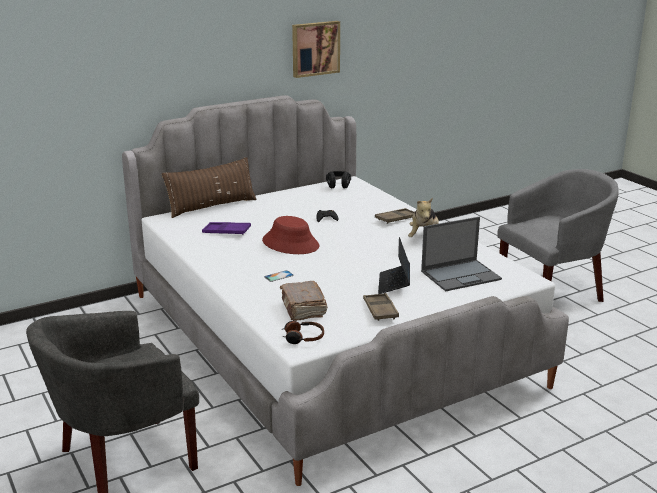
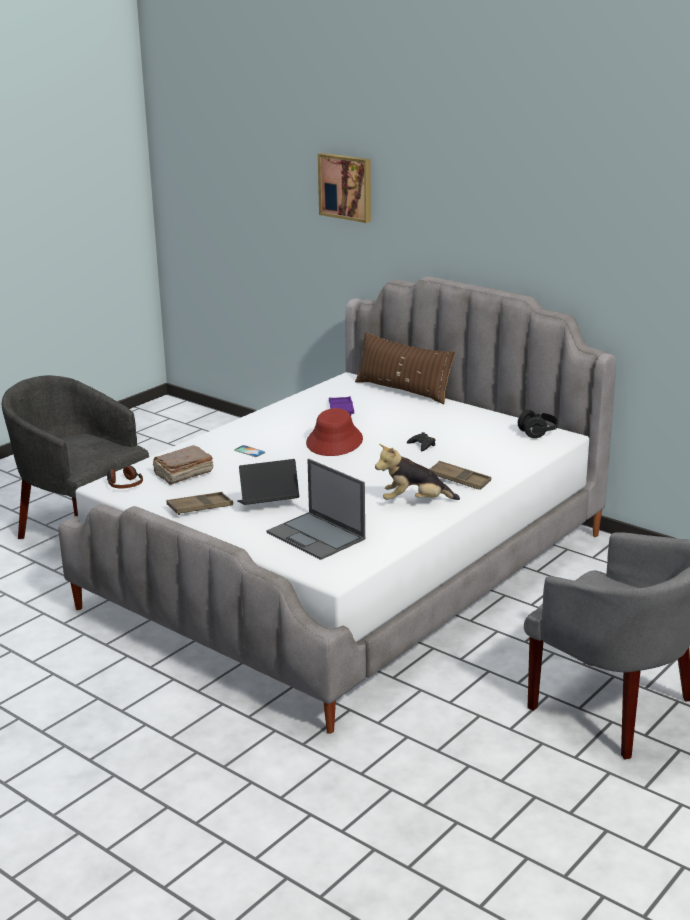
camera: 70 degrees right, 0 degrees up
(315, 48) = (585, 249): picture -> picture (346, 187)

